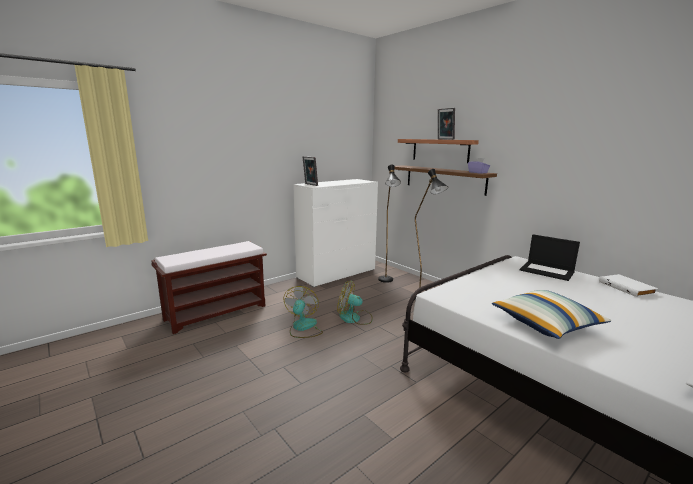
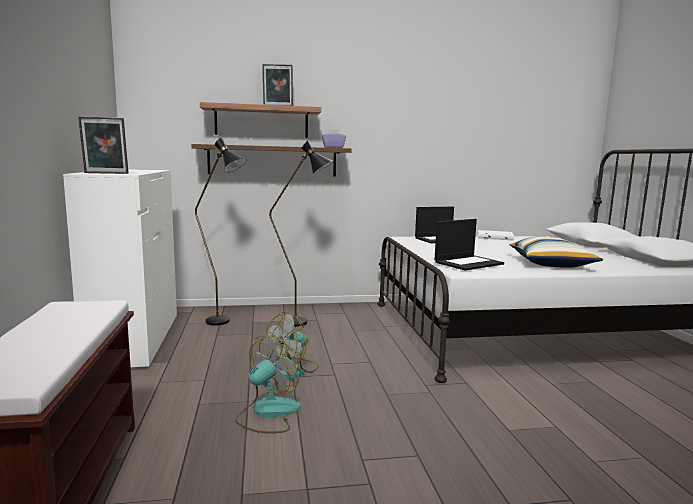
camera: 60 degrees left, 5 degrees down
(303, 328) = (267, 413): fan -> fan turned 90 degrees clockwise
(465, 292) = (468, 263): none -> laptop

